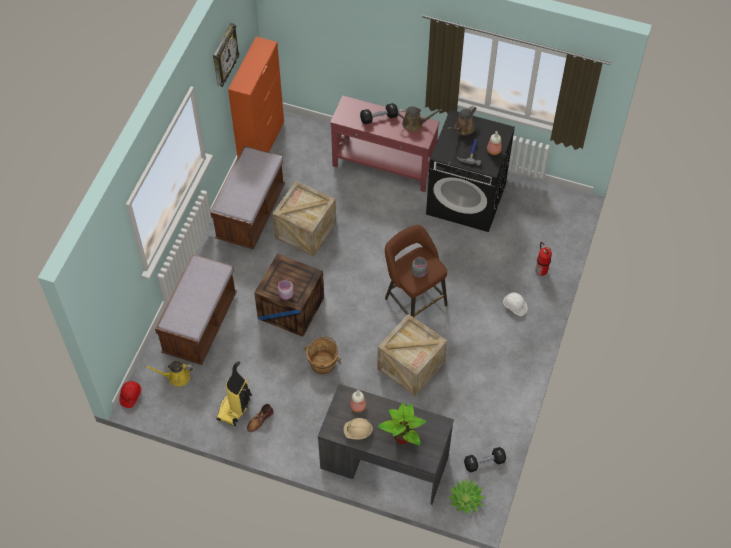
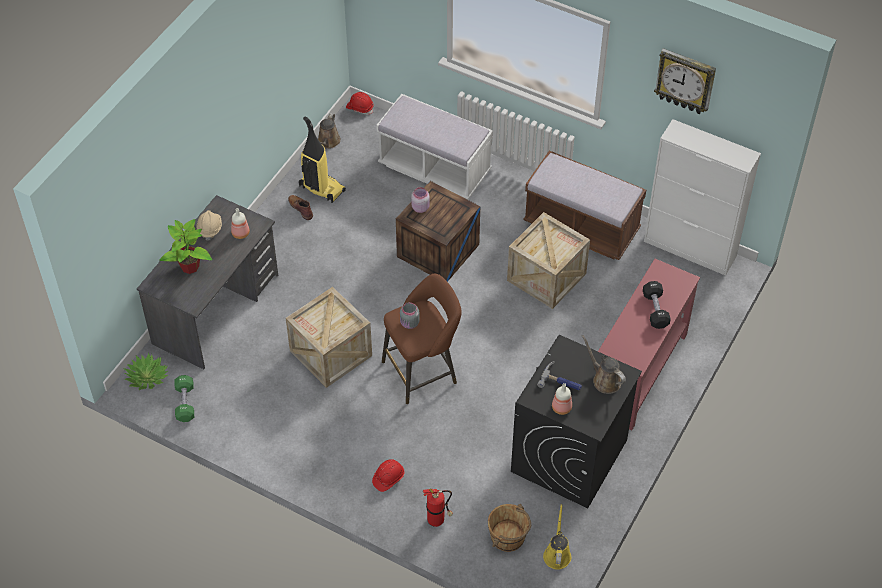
camera: 100 degrees right, 5 degrees down
(176, 377) = (372, 145): yellow watering can -> yellow watering can (557, 553)
(200, 324) = (434, 169): brown bench -> white bench
(262, 143) = (690, 249): orange cabinet -> white cabinet
(323, 362) = (358, 271): brown bucket -> brown bucket (508, 537)
(414, 124) = (640, 347): brown watering can -> brown watering can (328, 142)
(484, 462) = (185, 403): black dumbbell -> green dumbbell
(514, 306) = (388, 478): white hard hat -> red hard hat

